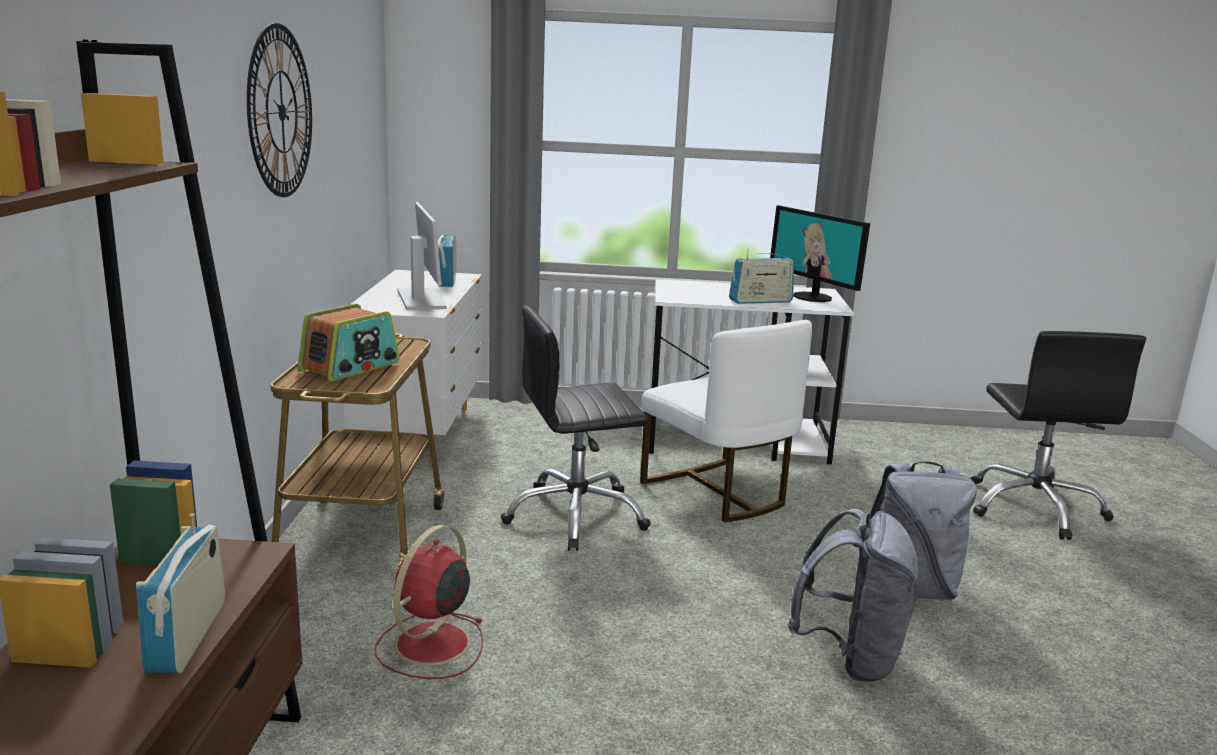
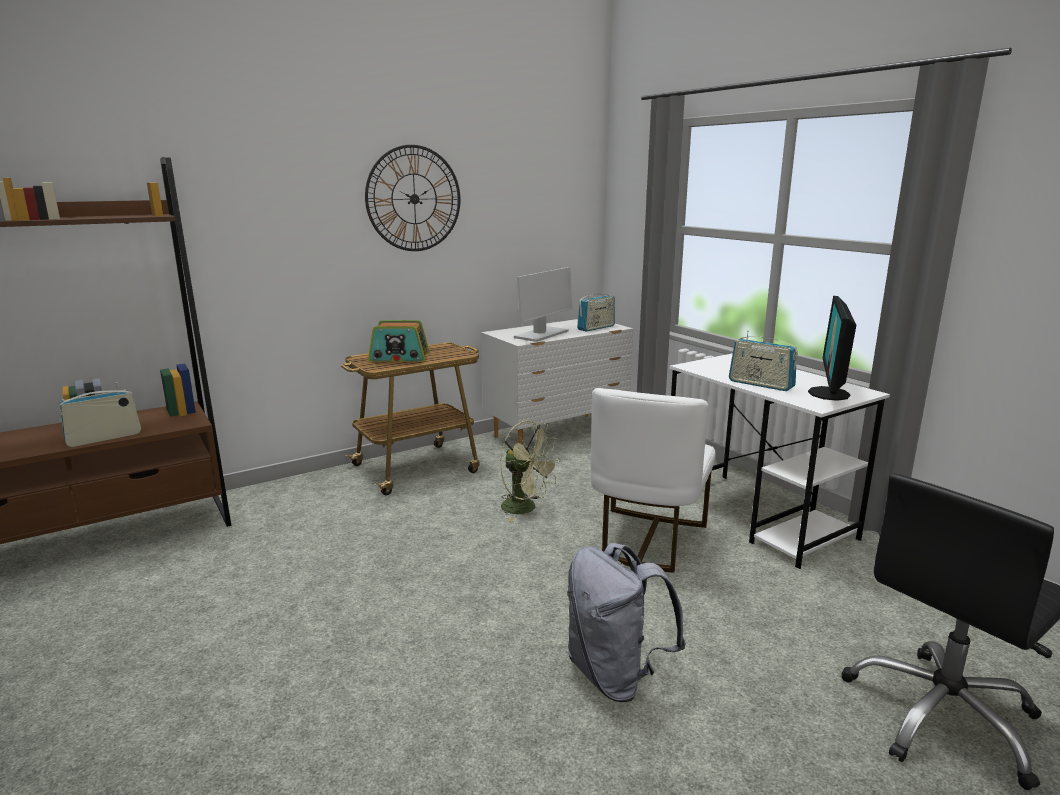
camera: 55 degrees right, 0 degrees up
(430, 646) = (322, 528): red fan -> none
(576, 516) = (526, 508): black office chair -> green fan
(850, 658) = (460, 675): grey backpack -> none

